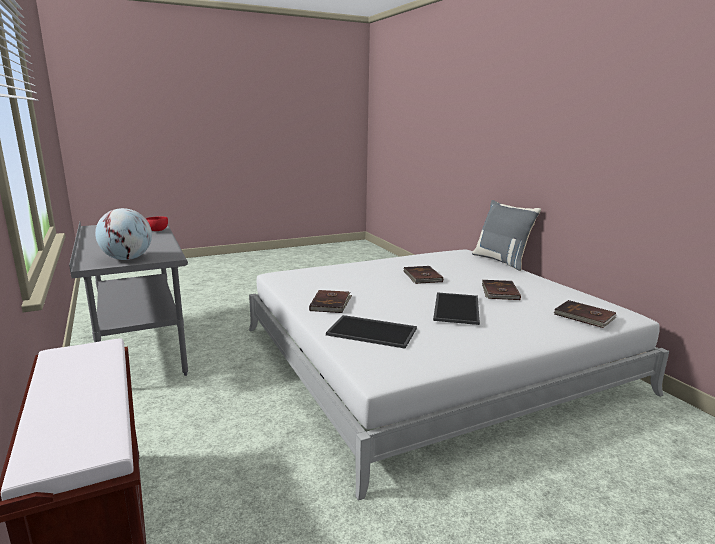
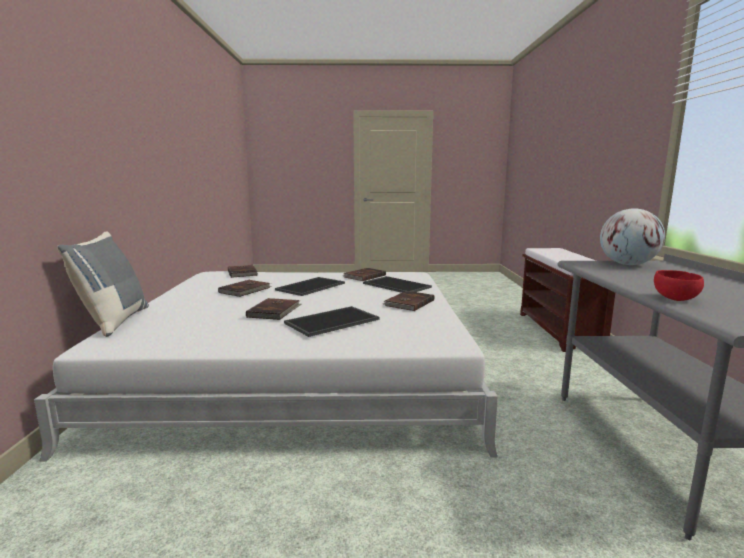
camera: 155 degrees left, 5 degrees down
(367, 275) = (332, 322): none -> tray
(441, 348) = (364, 276): none -> brown book

